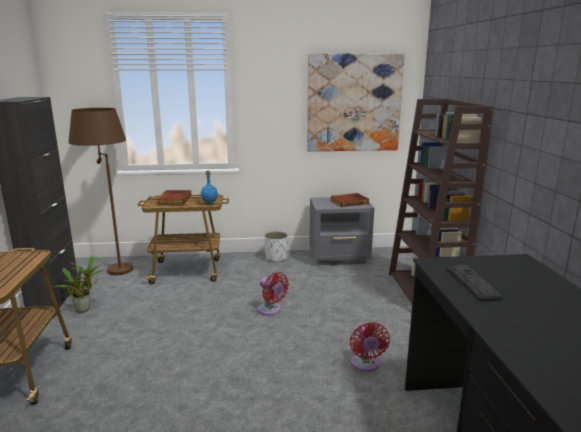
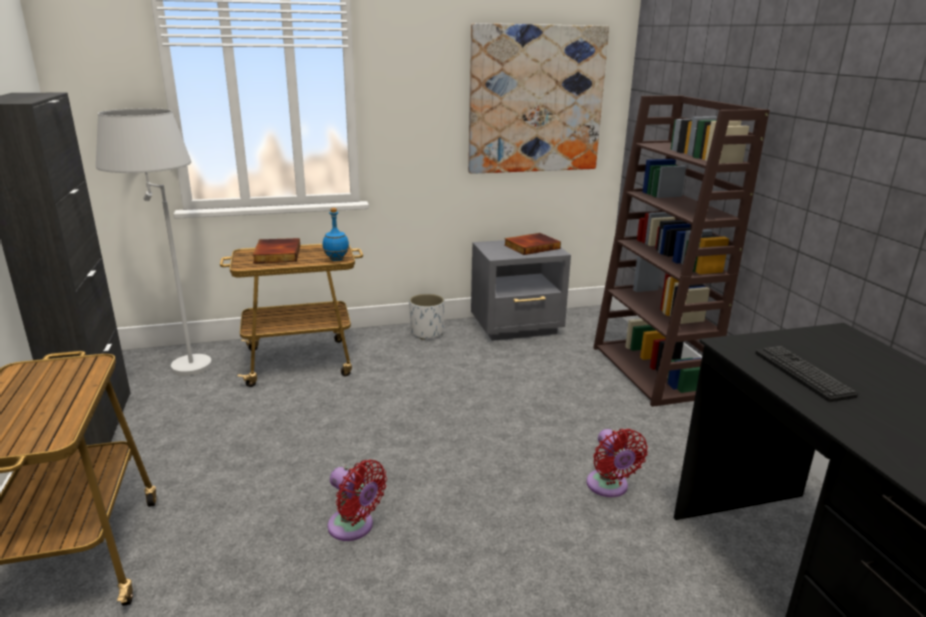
camera: 10 degrees left, 5 degrees up
(84, 309) = (155, 435): potted plant -> none
(113, 266) = (178, 361): brown floor lamp -> white floor lamp
(270, 310) = (447, 415): red fan -> red fan (354, 527)

